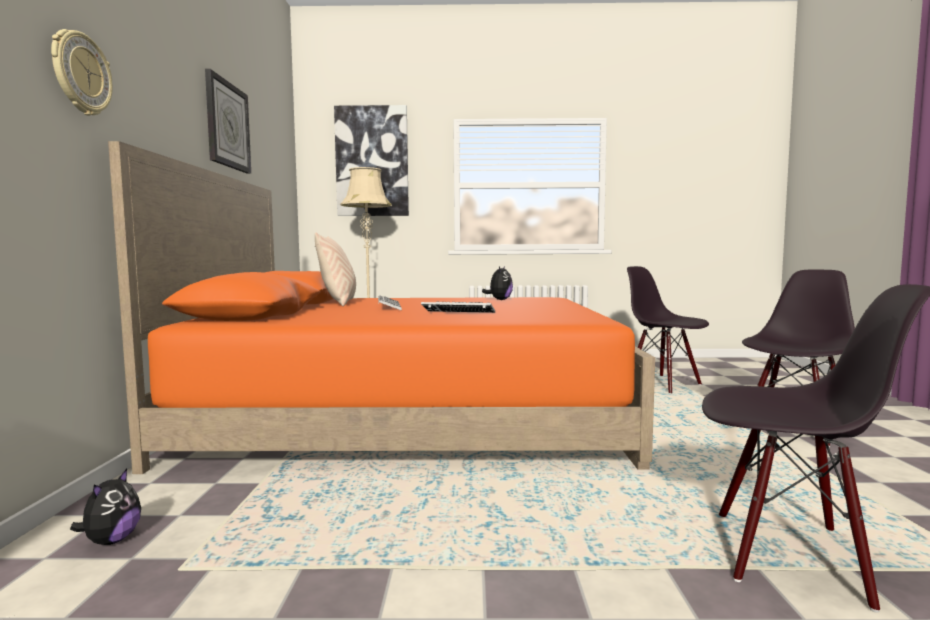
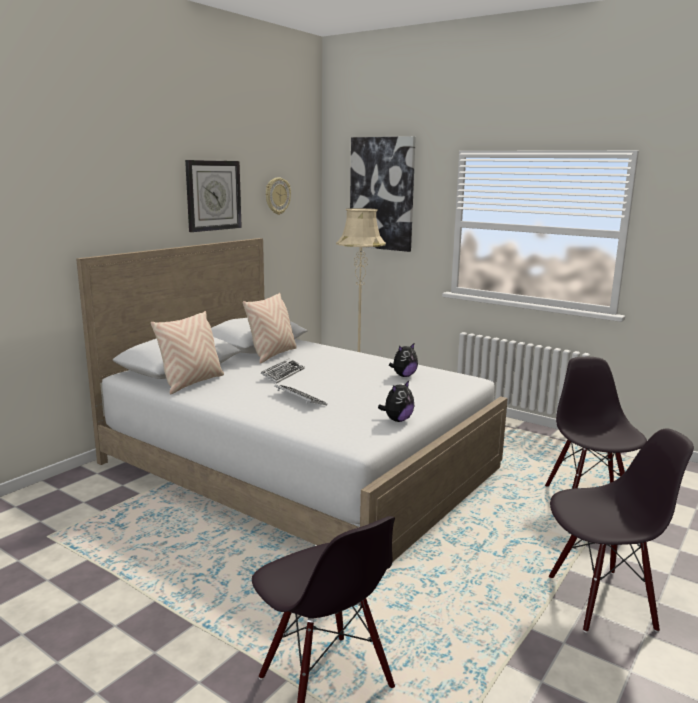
camera: 35 degrees right, 10 degrees up
(81, 74) = (59, 218): wall clock -> wall clock (277, 196)
(111, 540) = (44, 507): plush toy -> plush toy (397, 420)
(303, 318) = (192, 383): none -> beige pillow
(411, 415) = (300, 464): orange bed -> white bed

